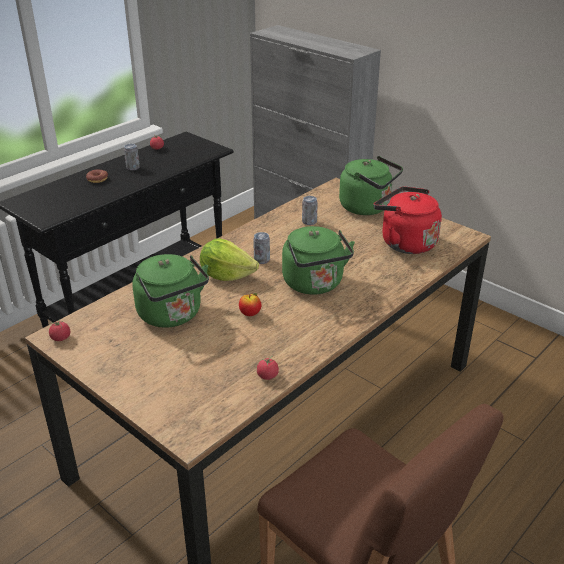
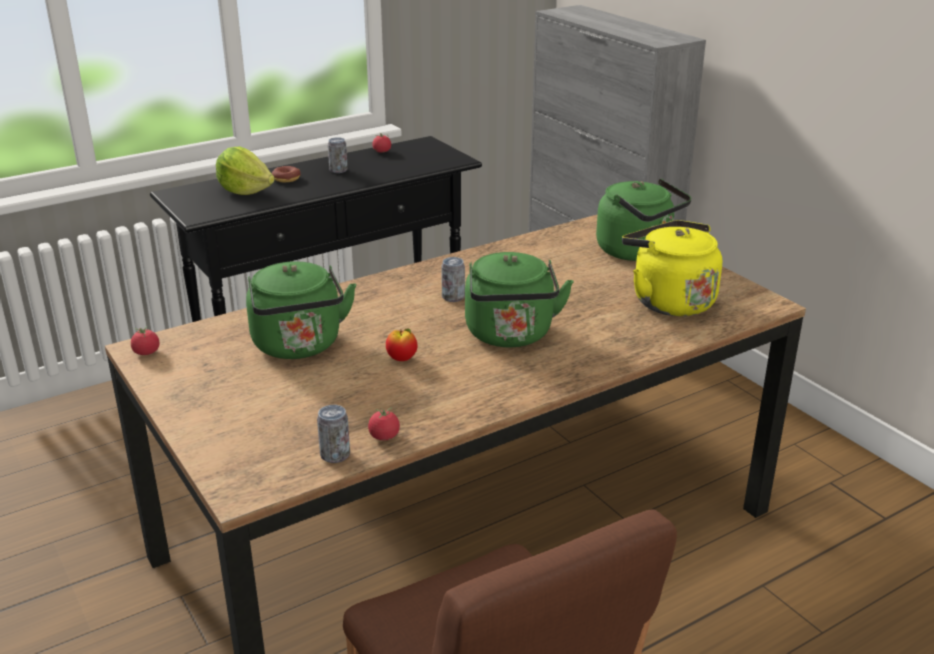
camera: 15 degrees right, 5 degrees down
(226, 275) = (396, 309): lettuce -> lettuce (245, 191)
(309, 222) = (544, 259): can -> can (335, 455)
(405, 242) = (668, 301): red kettle -> yellow kettle

